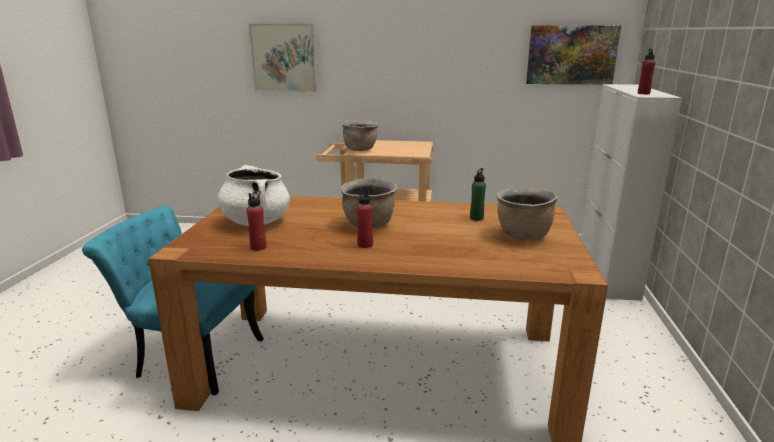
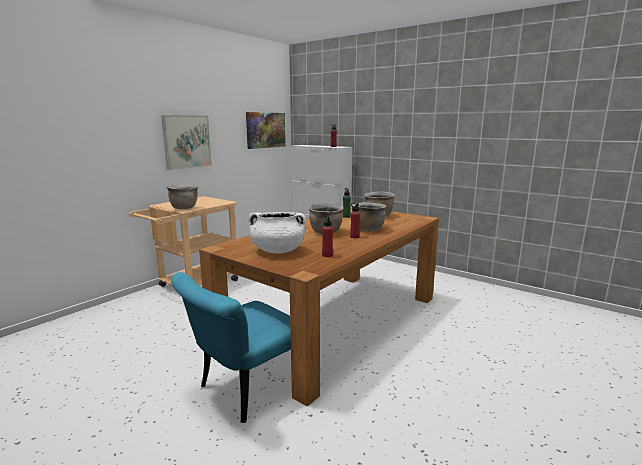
camera: 60 degrees left, 5 degrees down
(284, 58) = (68, 139): picture -> picture (187, 142)
(419, 244) = (368, 229): none -> brown cooking pot

